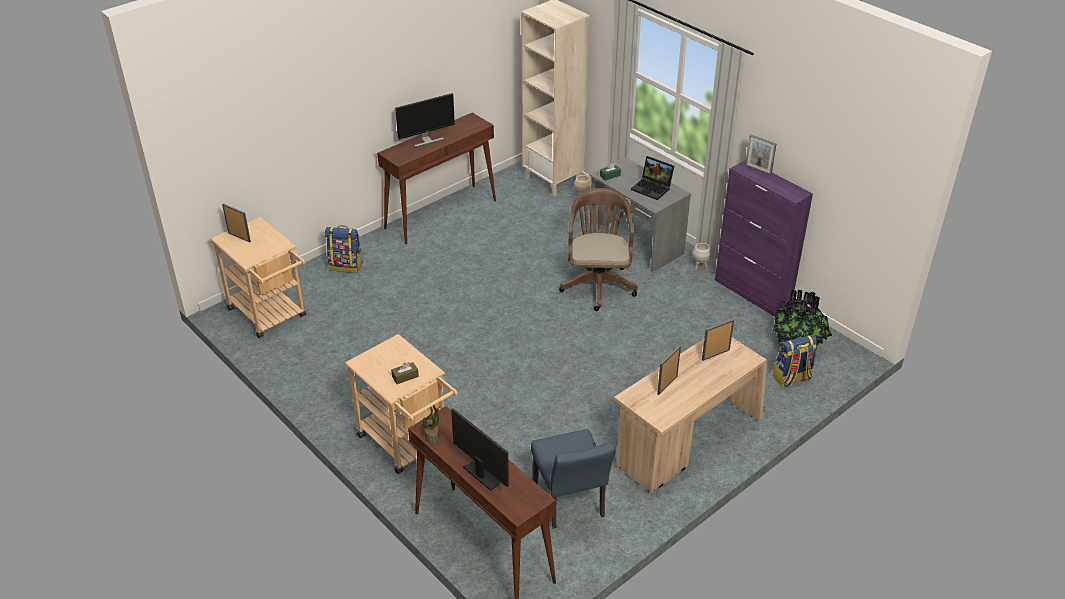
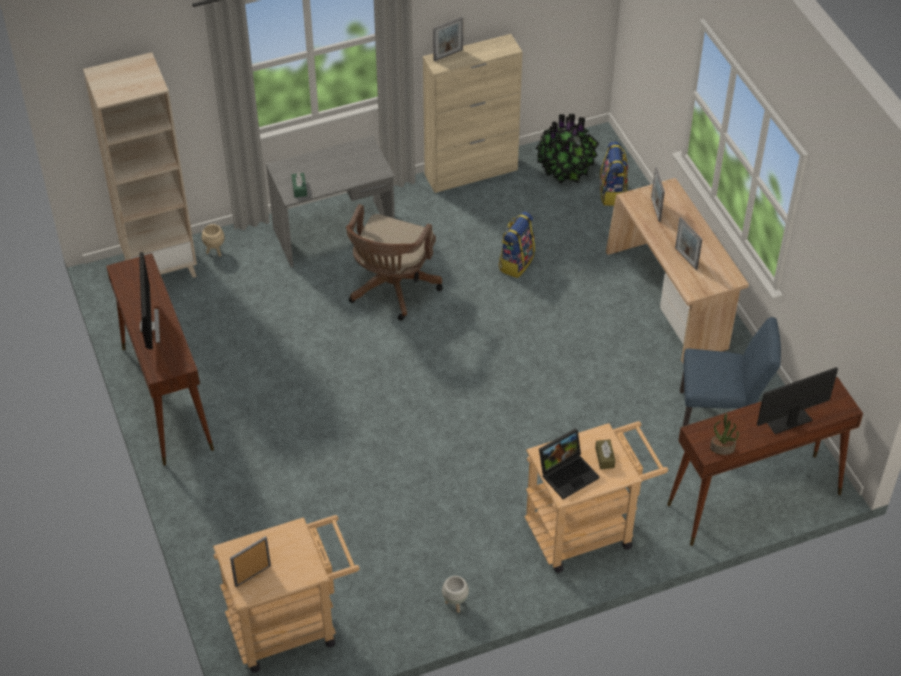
camera: 70 degrees left, 10 degrees up
(346, 266) = (226, 523): backpack -> backpack (516, 262)
(598, 283) = (391, 289): brown office chair -> brown office chair turned 90 degrees counterclockwise
(653, 188) = (345, 161): laptop -> laptop (568, 473)
(700, 267) = (406, 196): white planter -> white planter (455, 604)
(752, 293) = (471, 172): purple cabinet -> beige cabinet

